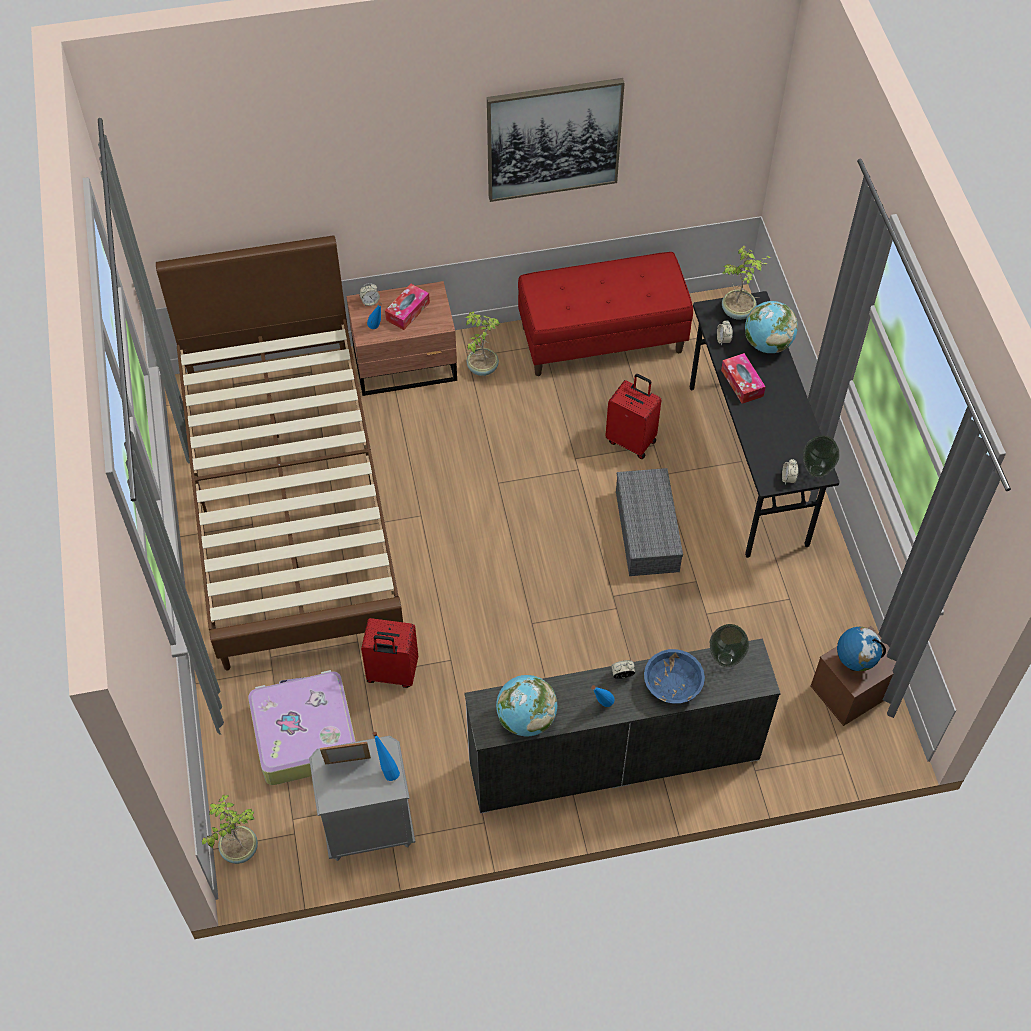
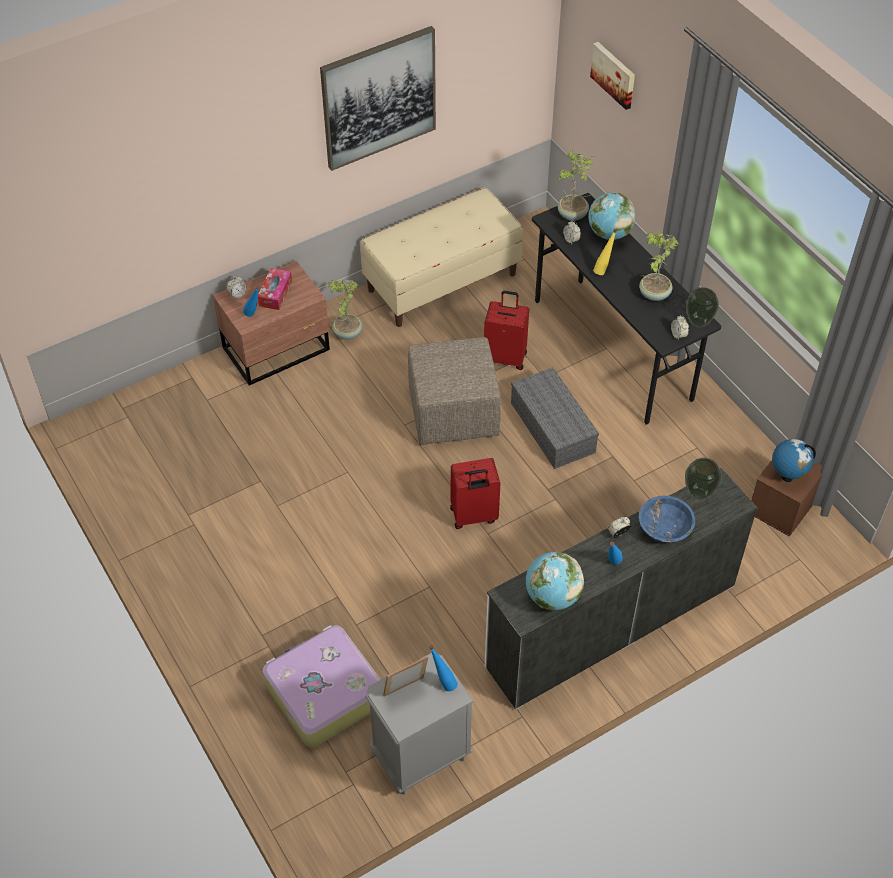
camera: 20 degrees left, 5 degrees down
(238, 849) = (306, 815): potted plant -> potted plant (653, 294)
(289, 499) = (220, 493): brown bed -> none
(392, 674) = (381, 615): red suitcase -> red suitcase (473, 516)
(553, 485) = (454, 413): none -> beige ottoman
(602, 339) = (442, 281): red bench -> beige bench
(742, 383) = (603, 270): tissue box -> yellow bottle
(812, 176) = (614, 74): none -> picture

